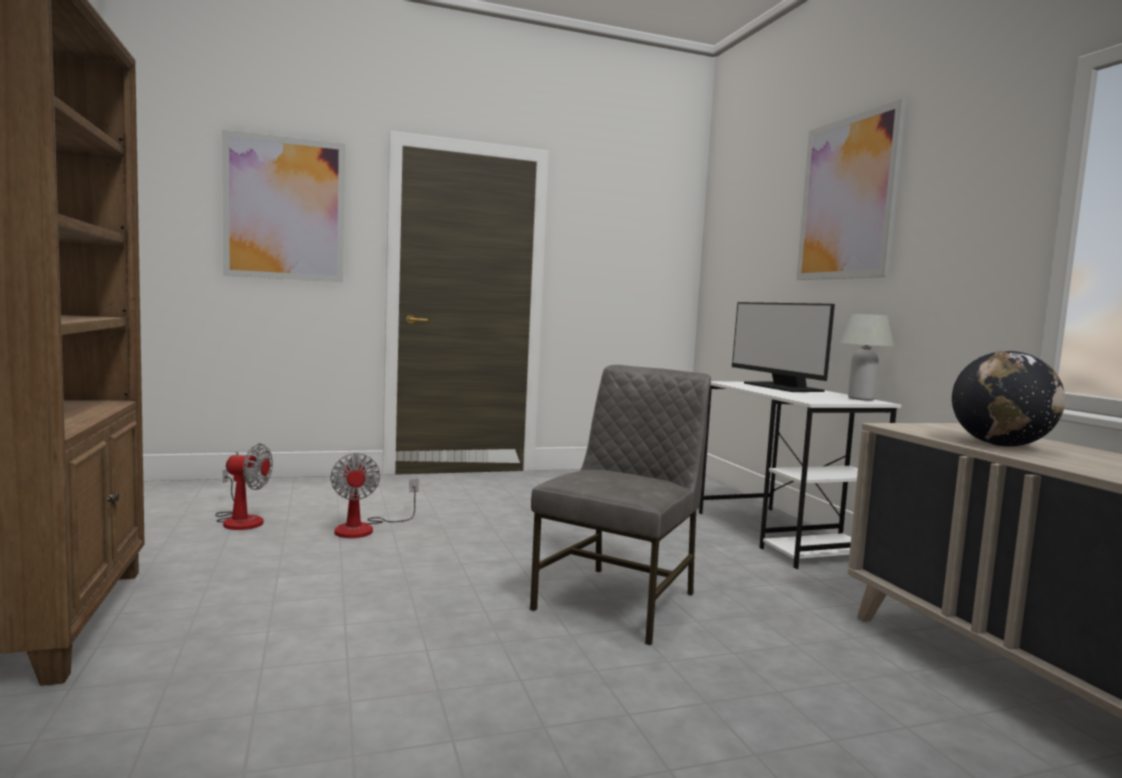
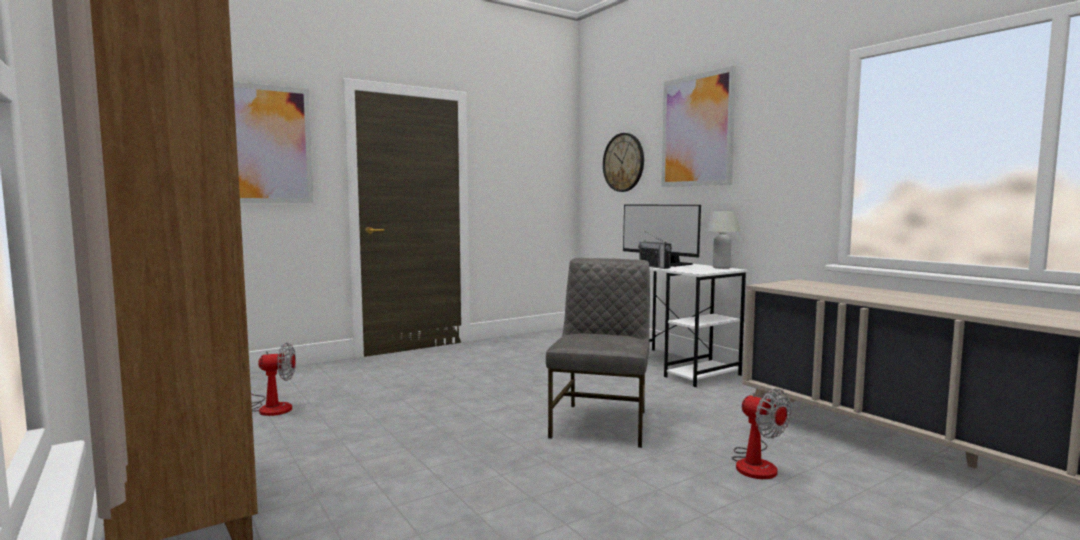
camera: 15 degrees left, 0 degrees up
(365, 528) = (379, 400): fan -> fan (755, 463)
(754, 246) = (623, 162): none -> wall clock
(761, 390) = (654, 267): none -> radio
(1001, 445) = (836, 292): globe -> none

